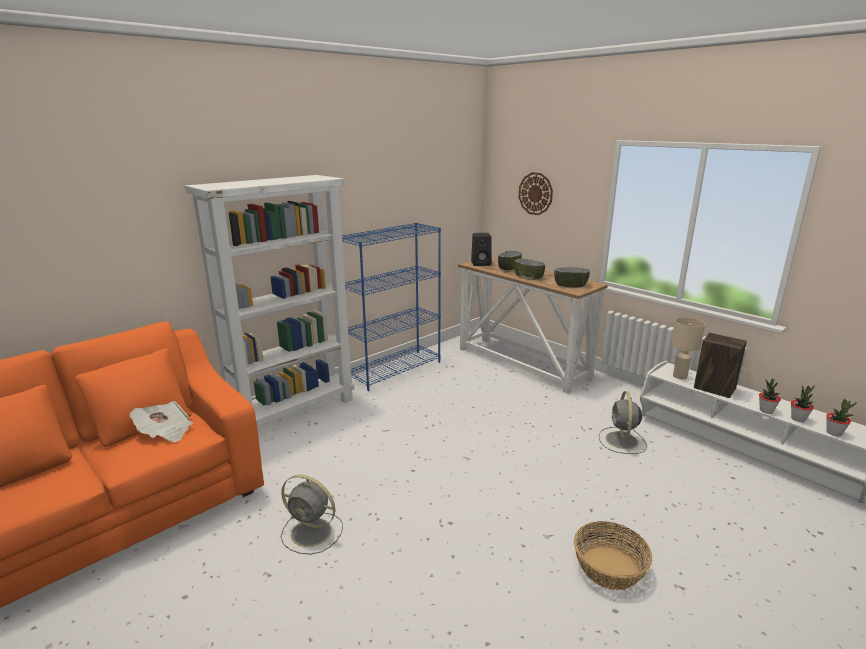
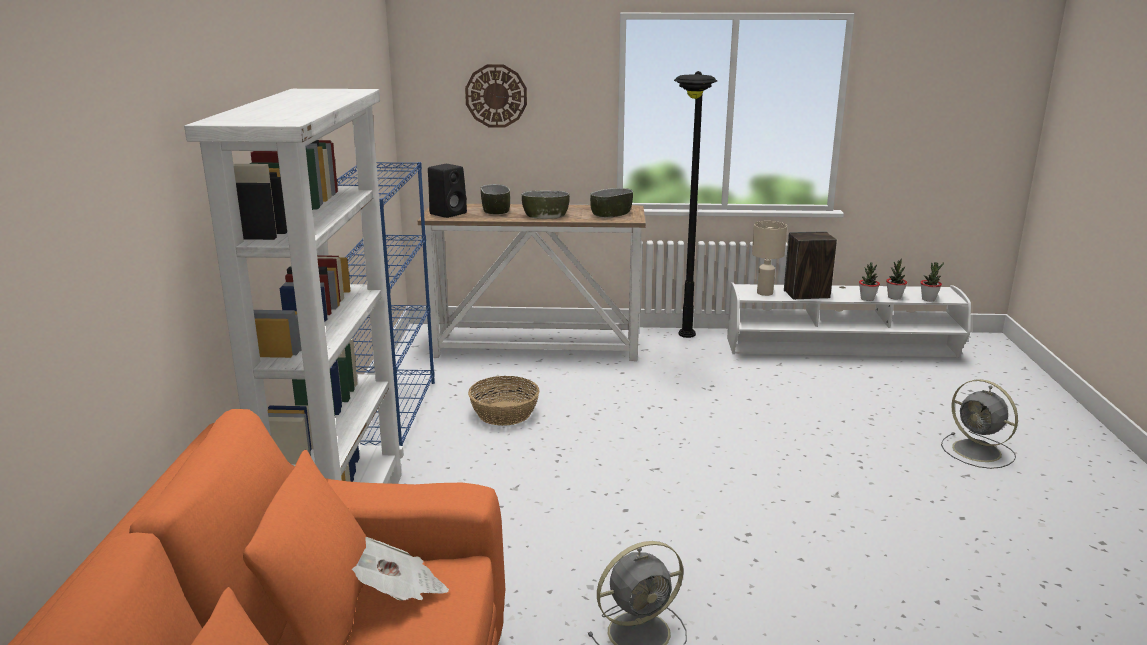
camera: 45 degrees left, 0 degrees up
(604, 402) = (683, 356): none -> black floor lamp
(609, 568) = (911, 491): basket -> basket (504, 413)
(621, 441) = (755, 385): grey fan -> grey fan (978, 452)

